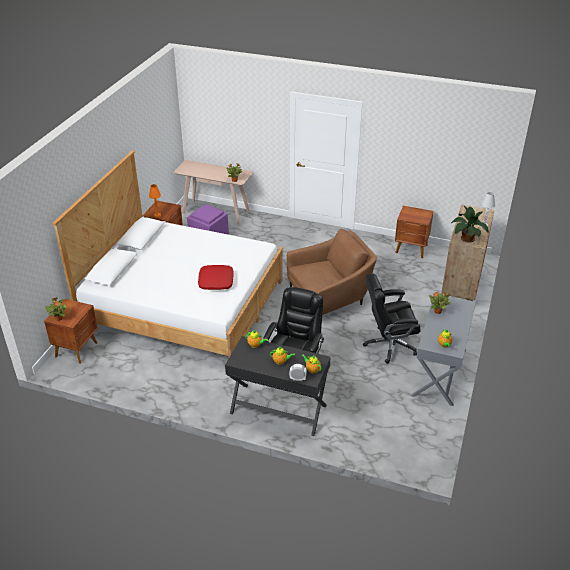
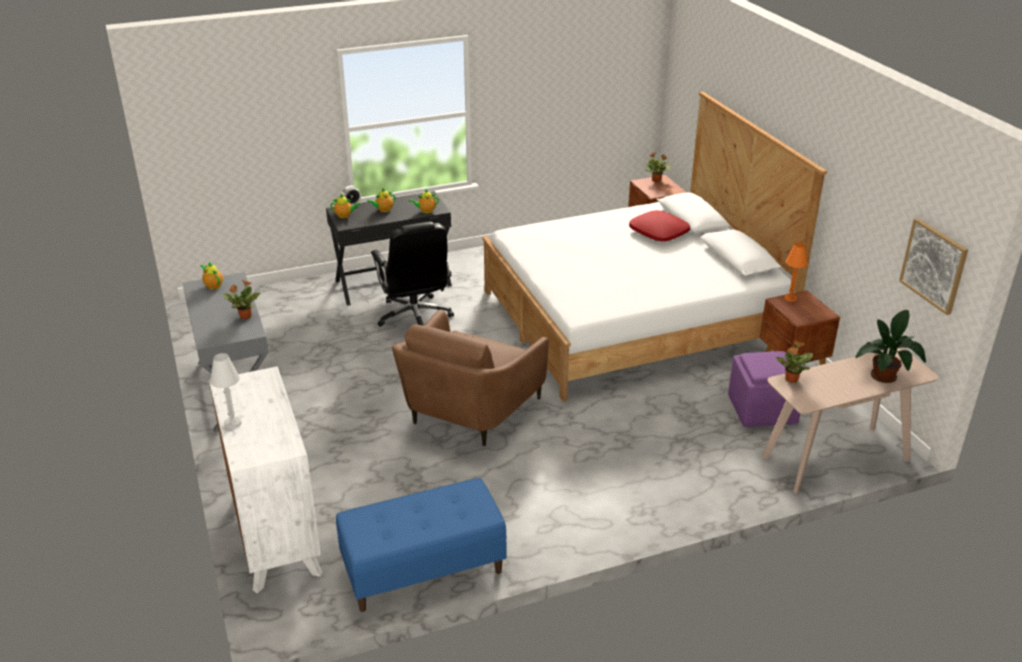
camera: 140 degrees right, 5 degrees down
(169, 126) = (934, 265): none -> picture
(216, 281) = (565, 254): red pillow -> red pillow (659, 232)
(389, 345) = (327, 390): black office chair -> none
(411, 249) = (423, 570): brown nightstand -> blue bench
(461, 286) = (275, 535): brown dresser -> white dresser
(466, 238) = (253, 385): potted plant -> potted plant (886, 375)

